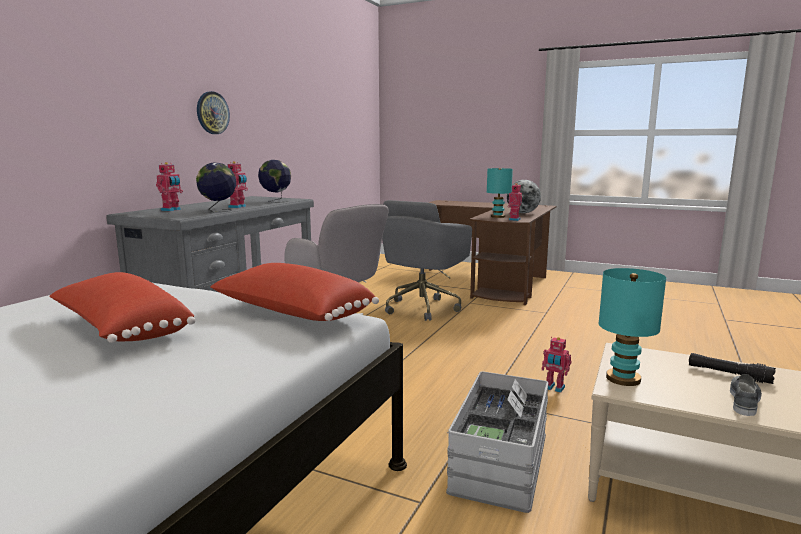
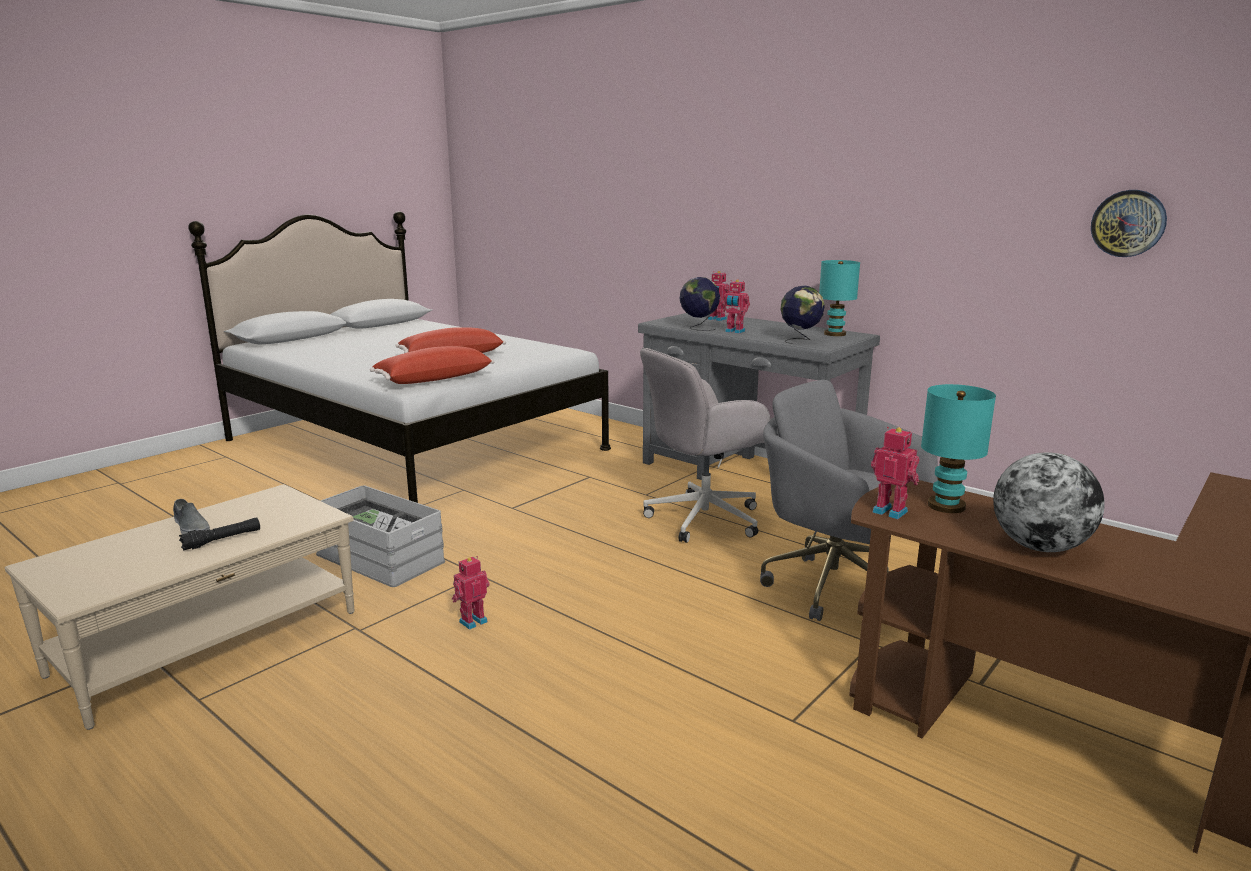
camera: 105 degrees right, 5 degrees up
(212, 113) = (835, 217): wall clock -> wall clock (1128, 223)
(622, 378) = (284, 498): turquoise table lamp -> turquoise table lamp (835, 334)

